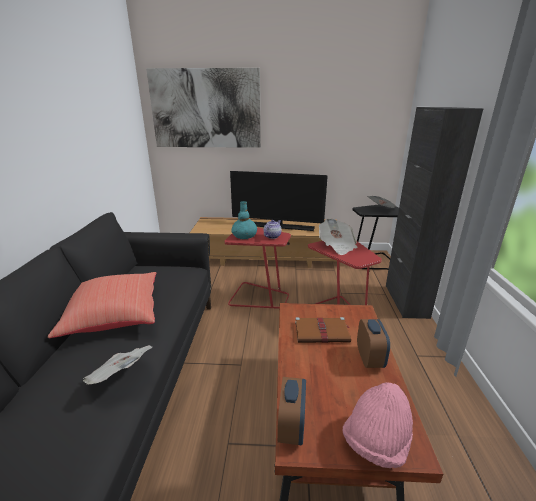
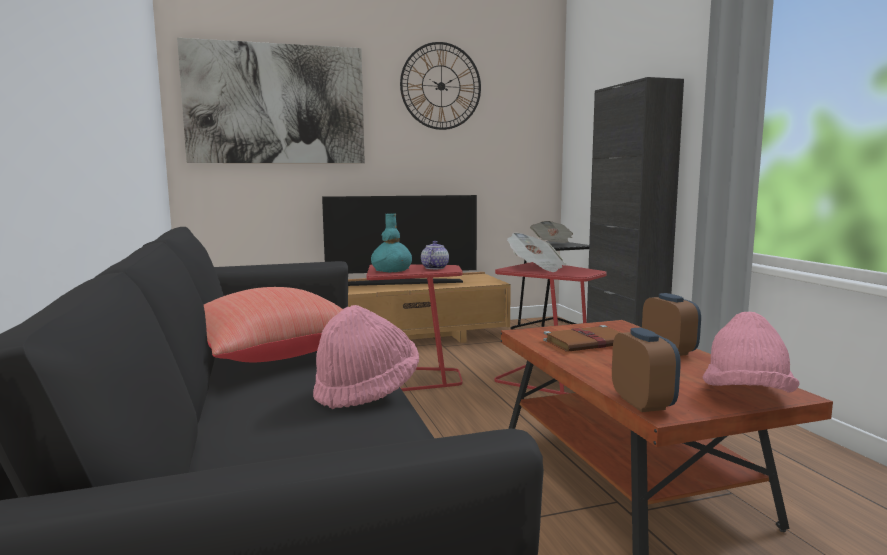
camera: 20 degrees left, 15 degrees down
(121, 376) = (367, 391): newspaper -> pink hat
(315, 92) = (441, 86): none -> wall clock

